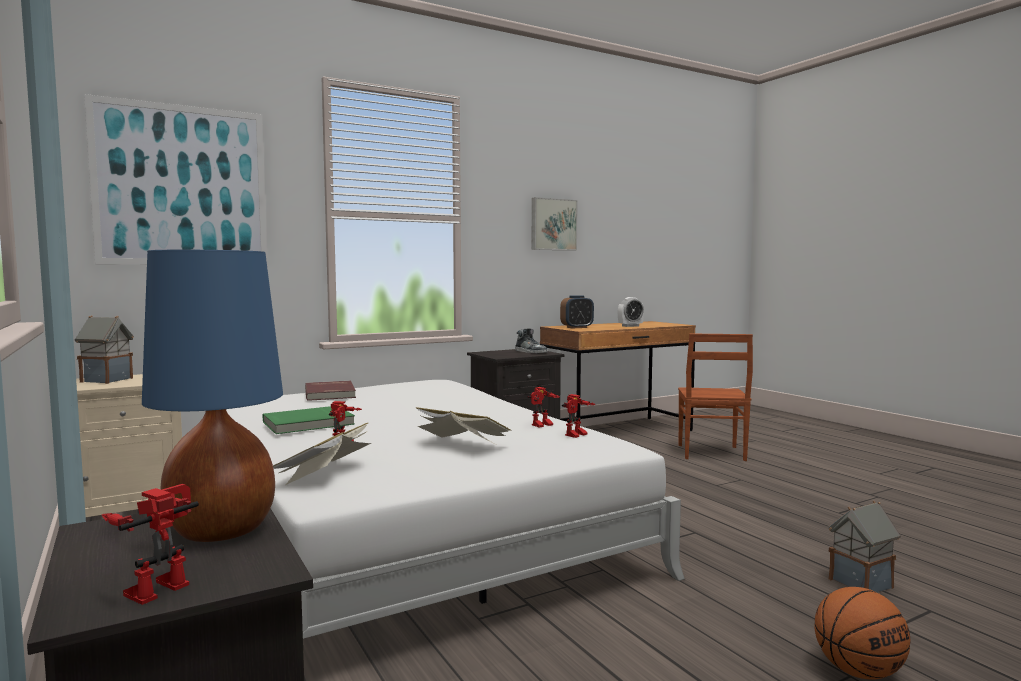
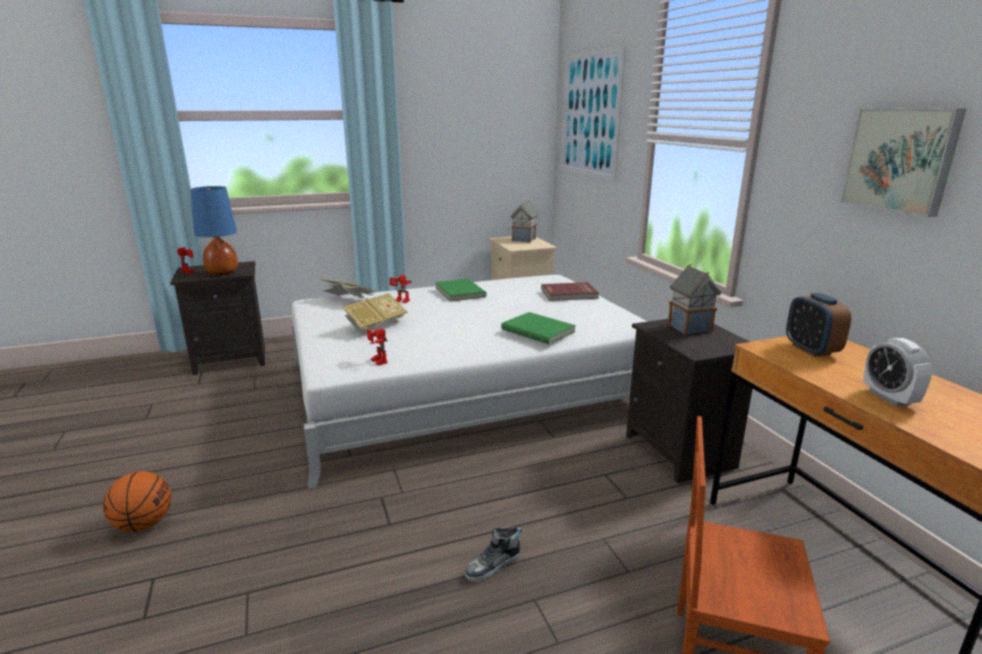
camera: 100 degrees right, 15 degrees up
(462, 396) = (539, 330): none -> green book
(531, 352) = (708, 343): shoe -> shoe (493, 565)
(543, 425) = (419, 354): toy robot -> none
(861, 583) = (219, 596): toy house -> toy house (690, 328)

